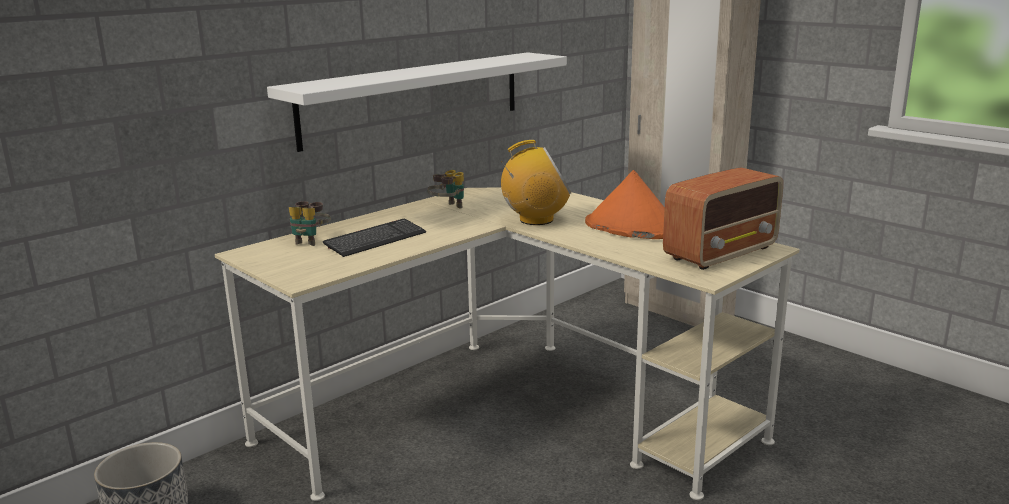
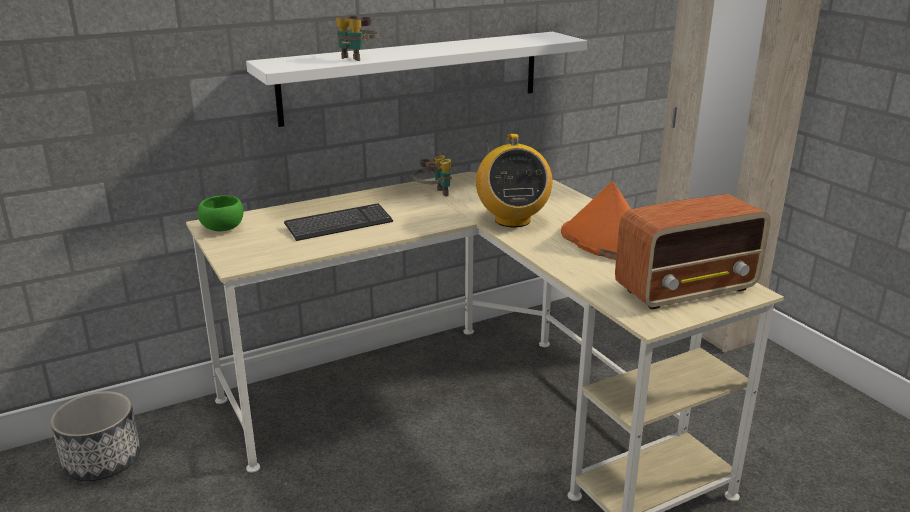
camera: 15 degrees right, 5 degrees up
(261, 255) = (224, 229): none -> green bowl
(310, 241) = (278, 218): binoculars -> binoculars (357, 58)
(536, 220) = (512, 220): radio -> radio turned 75 degrees clockwise

